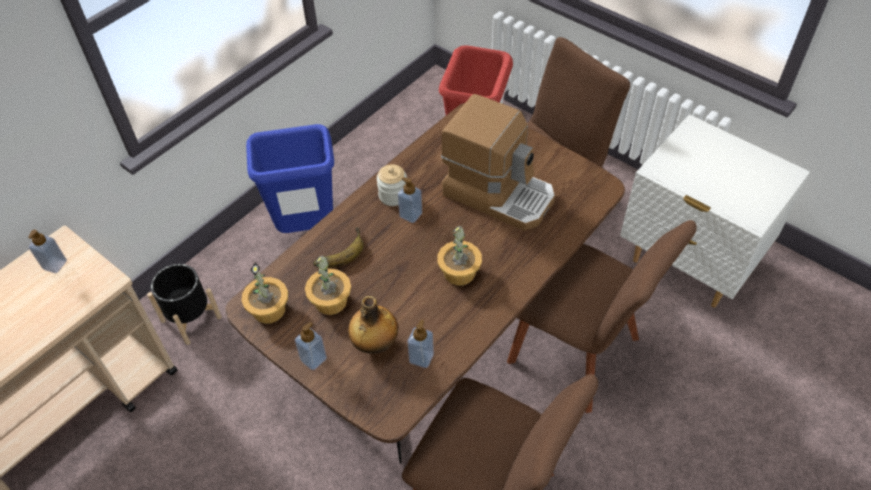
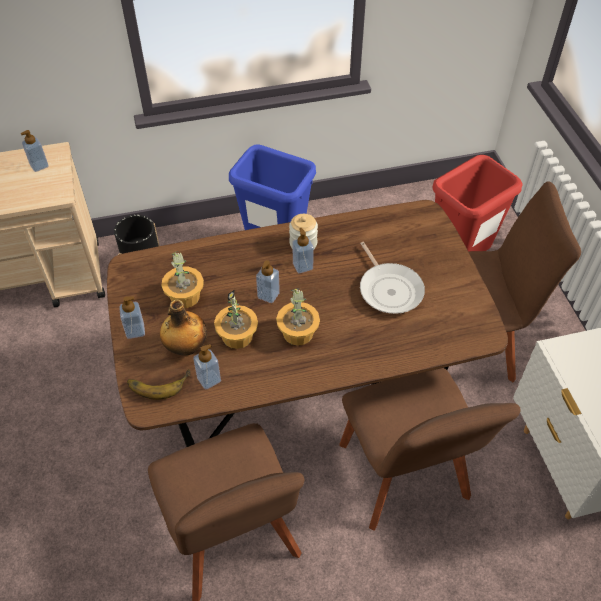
camera: 35 degrees right, 0 degrees up
(269, 309) = (139, 277): potted plant -> potted plant (238, 336)
(338, 251) = (224, 262): banana -> banana (158, 382)
(404, 256) = (268, 295): none -> soap dispenser
(499, 193) = (389, 289): coffee machine -> frying pan

